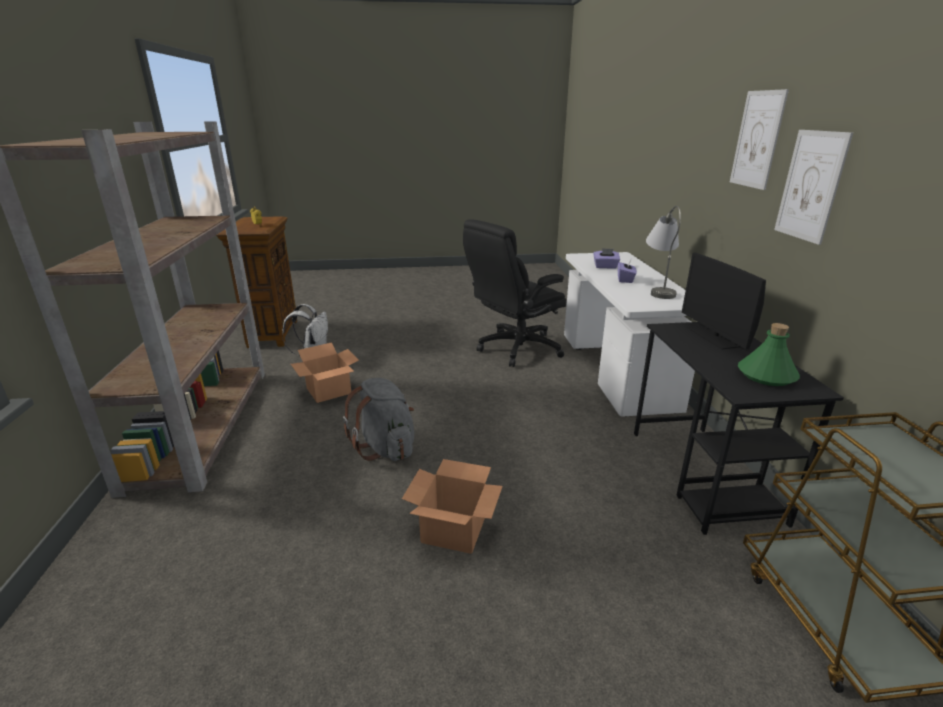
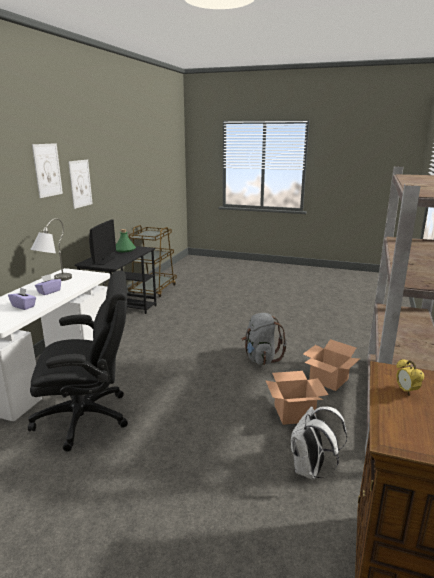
camera: 155 degrees left, 5 degrees down
(452, 530) = (245, 323): cardboard box -> cardboard box (329, 380)

